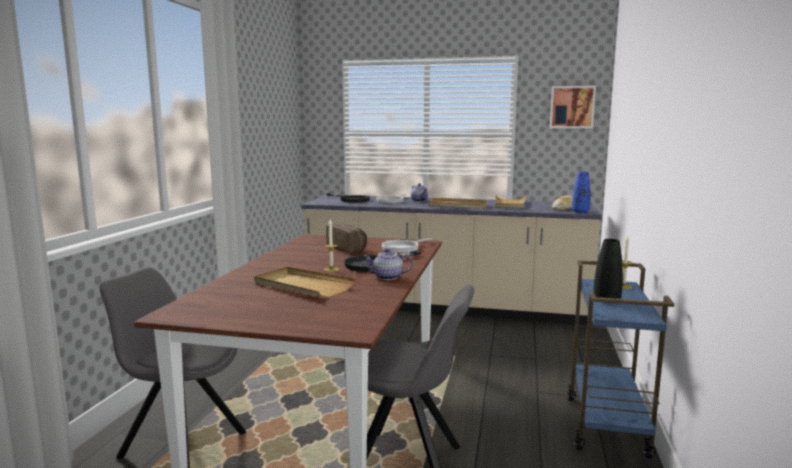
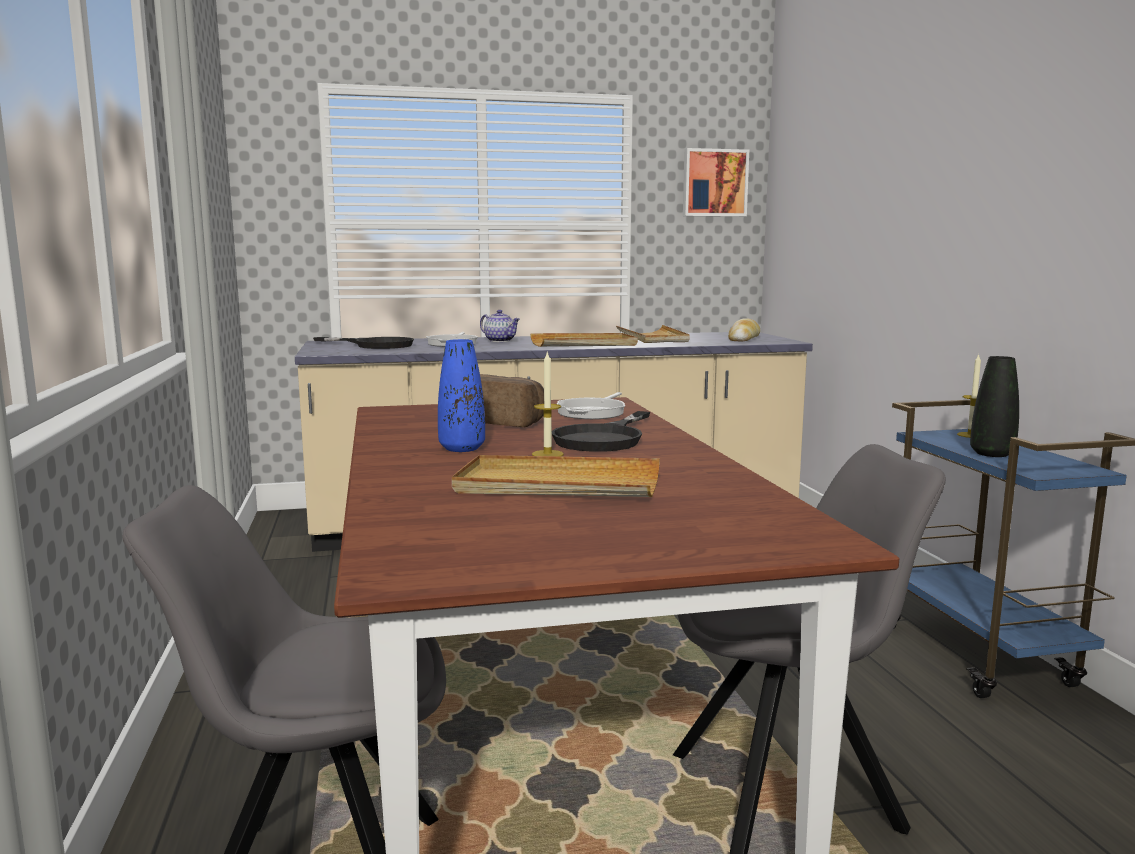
camera: 25 degrees left, 0 degrees up
(387, 277) = (674, 455): teapot -> none
(580, 212) = (777, 341): blue vase -> blue vase (462, 448)

